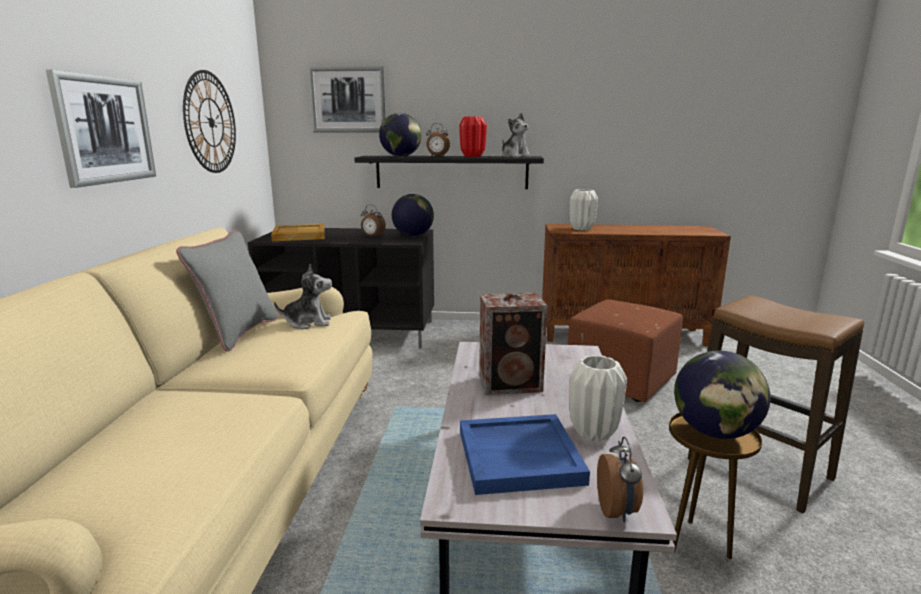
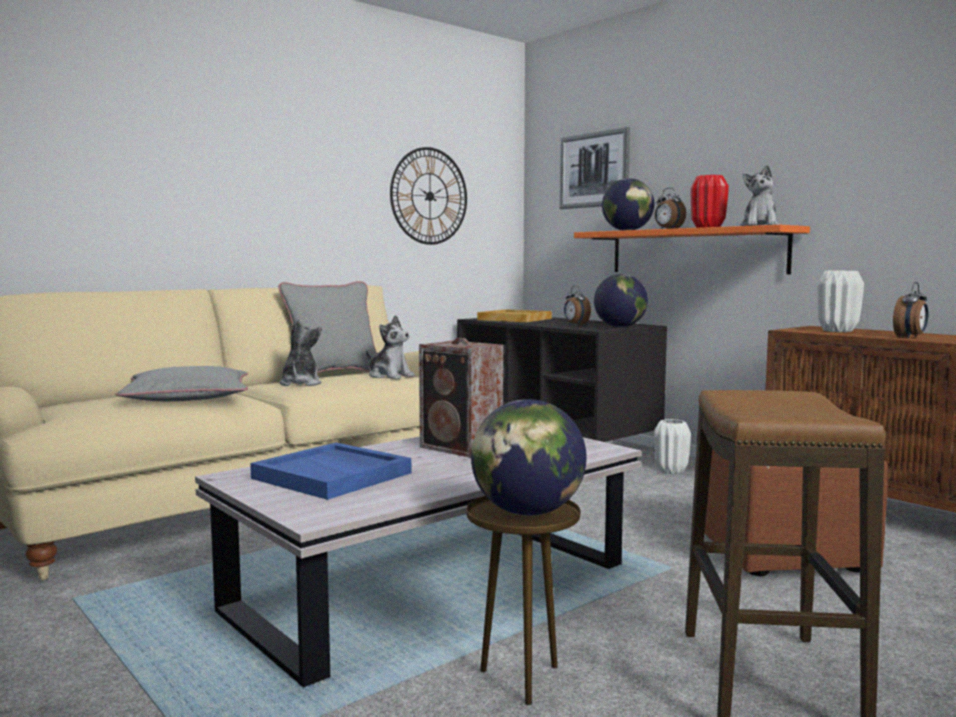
camera: 45 degrees right, 10 degrees down
(105, 130) = (292, 194): picture -> none
(195, 422) = (187, 397): none -> grey pillow
(258, 358) = (300, 384): none -> plush toy
(451, 172) = (695, 251): black shelf -> orange shelf
(594, 432) = (428, 484): white vase -> white vase (671, 471)
(617, 511) = (302, 513): alarm clock -> alarm clock (910, 337)

